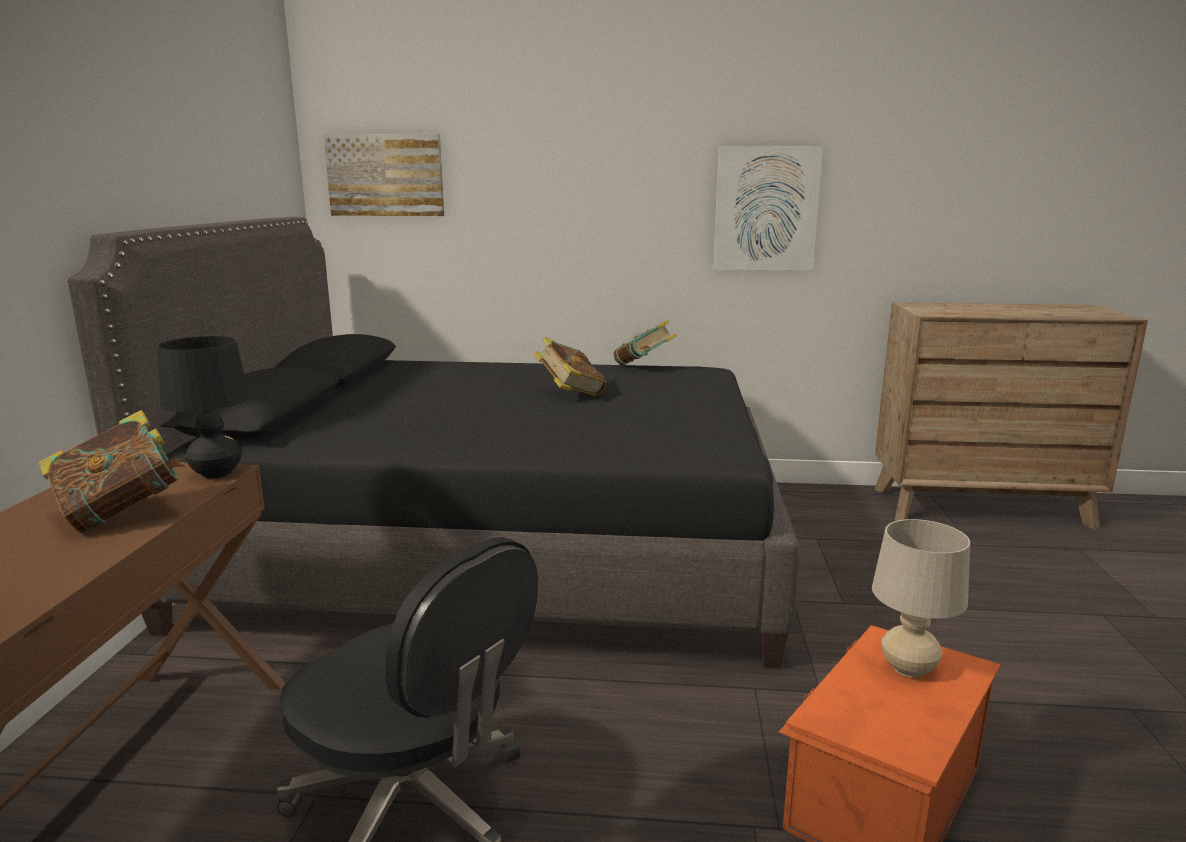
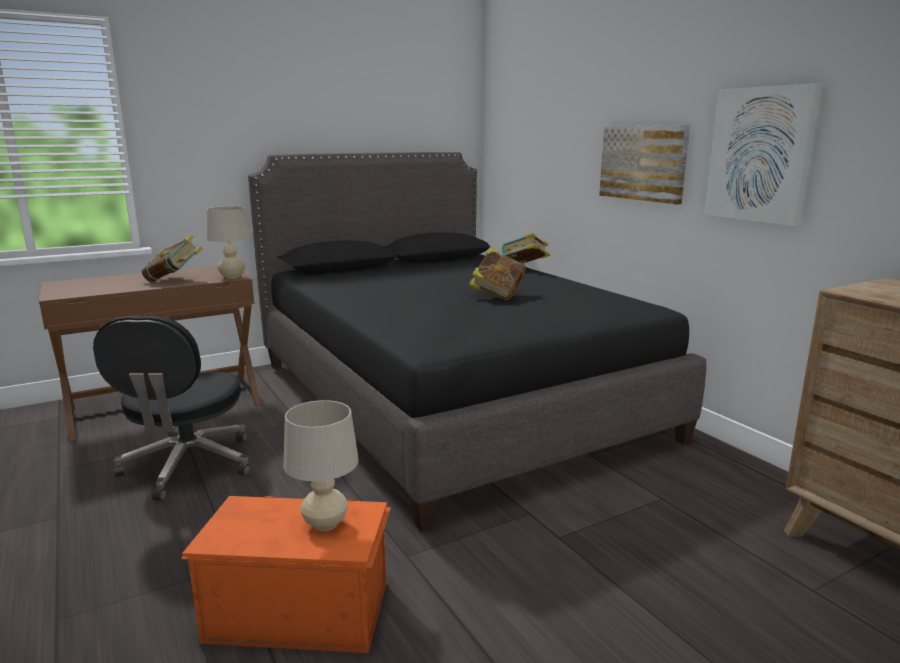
camera: 55 degrees right, 0 degrees up
(216, 473) = (232, 277): black table lamp -> beige table lamp
(385, 175) = (517, 123): picture -> picture (643, 163)
(643, 367) = (610, 295): book -> book (525, 267)

